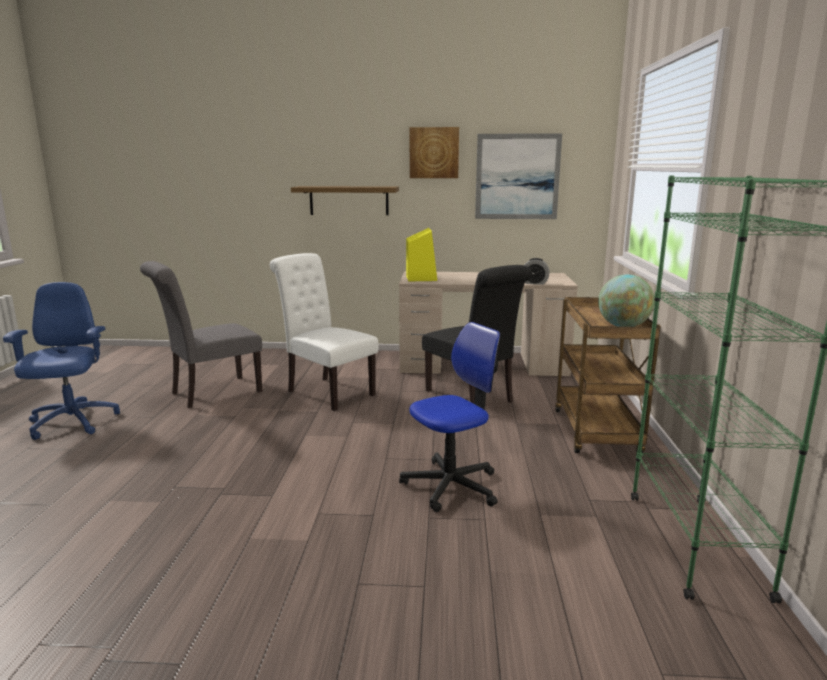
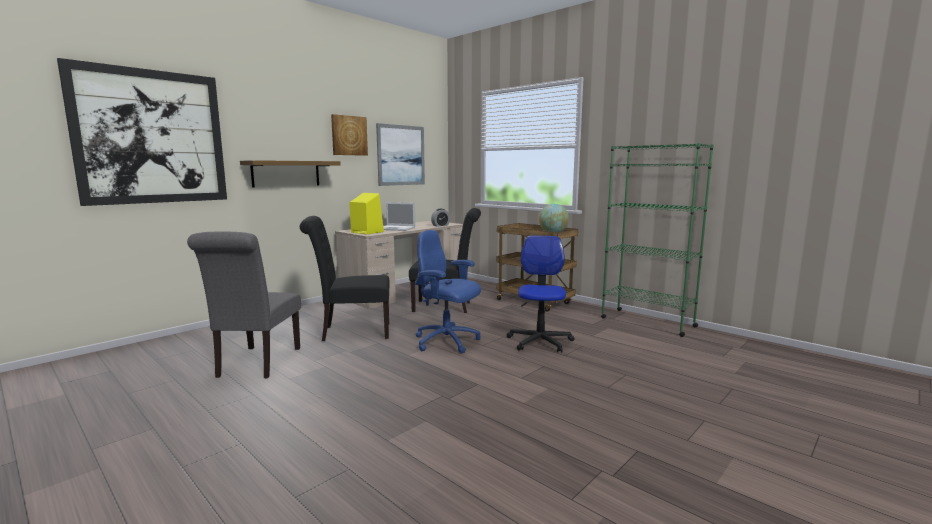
camera: 50 degrees left, 5 degrees down
(72, 423) = (170, 433): blue office chair -> blue office chair (447, 342)
(221, 165) = (151, 137): none -> picture
(326, 392) = (351, 332): white chair -> black chair
(469, 278) = (396, 228): none -> laptop

